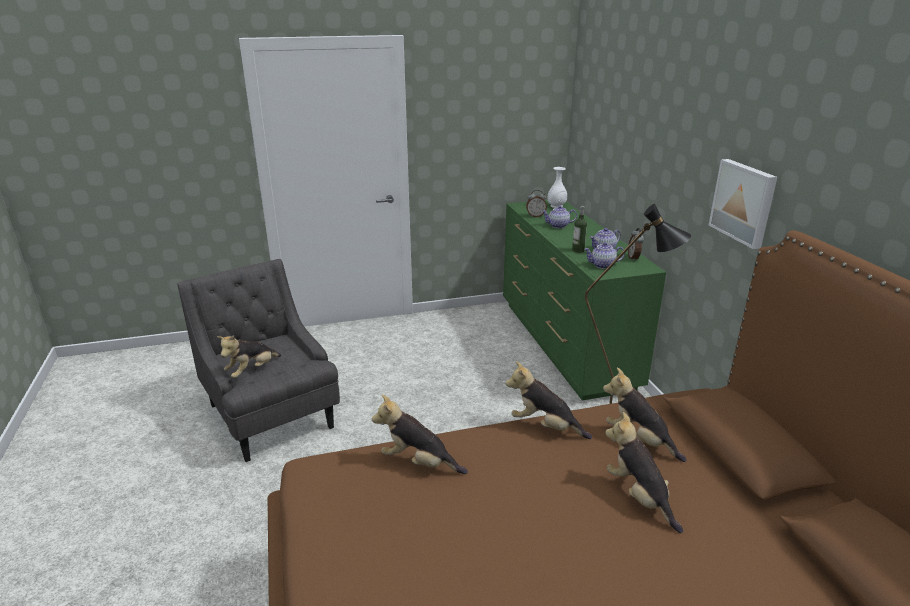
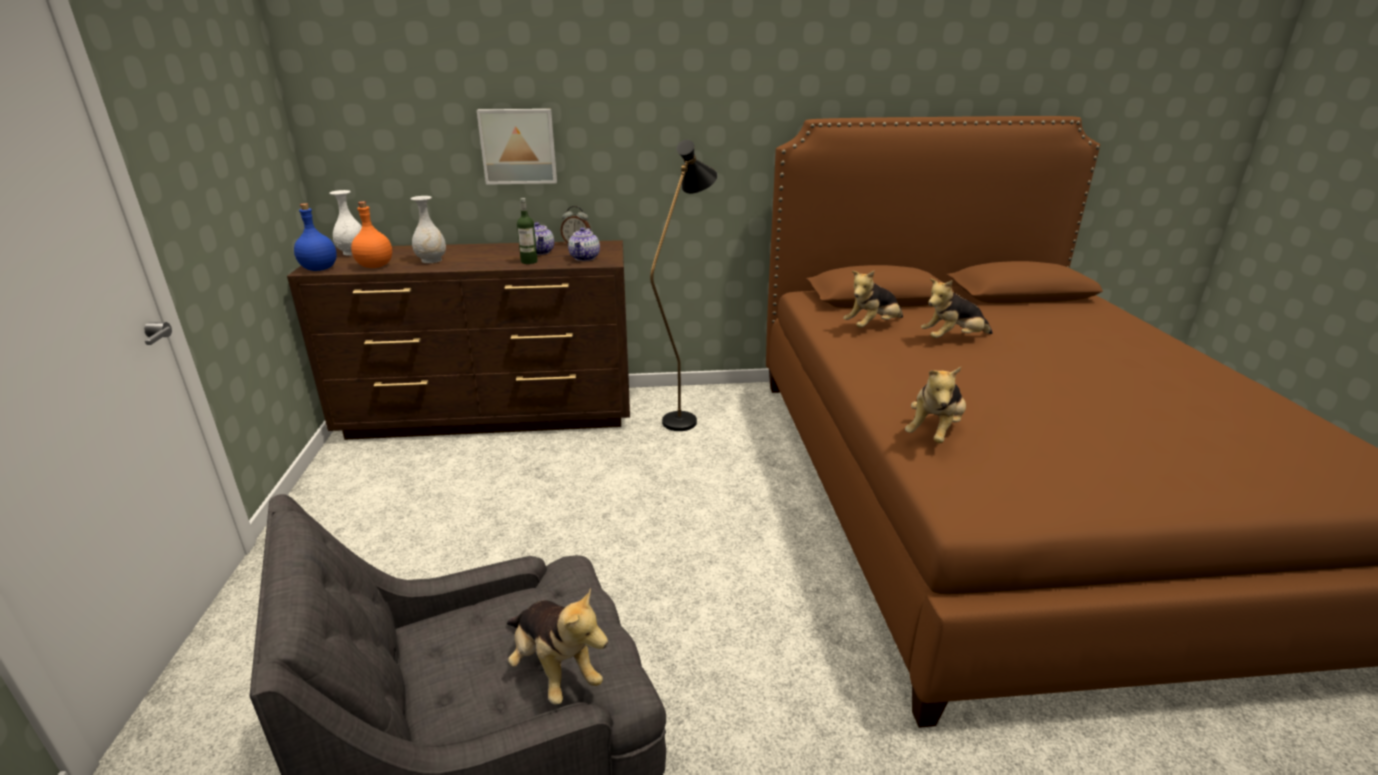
camera: 80 degrees left, 0 degrees up
(521, 206) = (320, 269): none -> blue bottle
(535, 216) = (375, 266): alarm clock -> orange bottle
(545, 426) = (855, 360): plush toy -> none
(558, 226) = (432, 260): teapot -> white vase
(565, 344) = (492, 415): green dresser -> brown dresser
(744, 202) = (717, 122): picture -> picture (518, 146)

